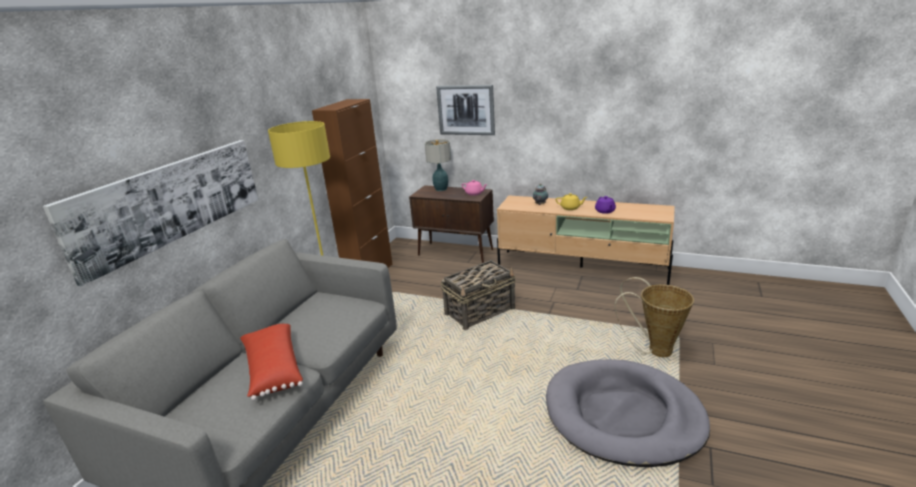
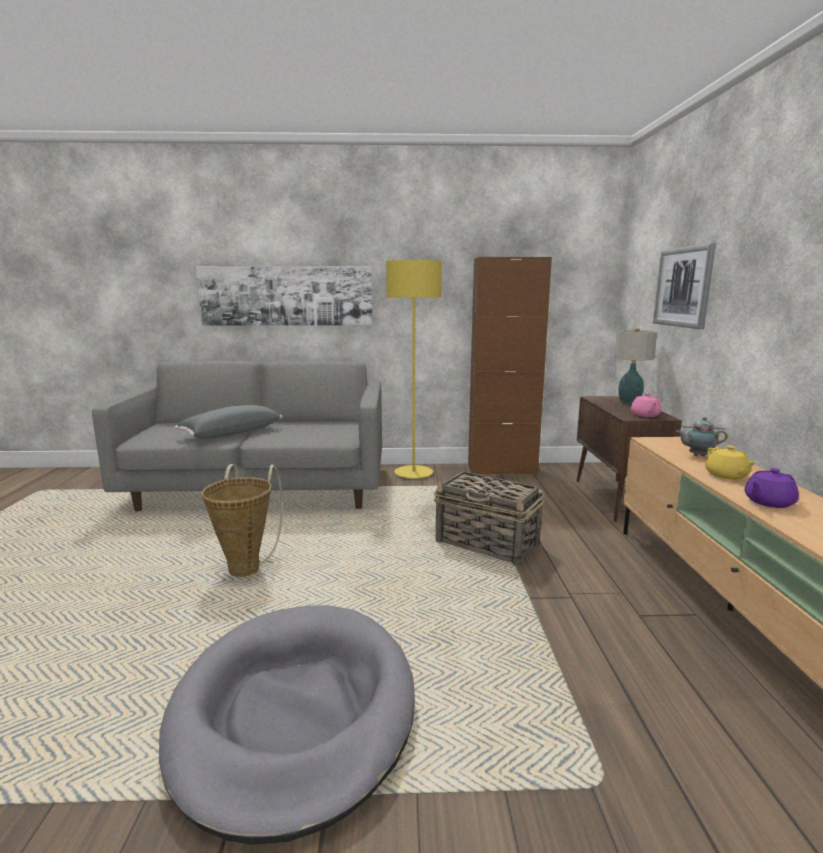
camera: 65 degrees right, 10 degrees down
(273, 370) = (231, 433): red pillow -> grey pillow
(654, 350) = (511, 743): basket -> basket (247, 566)

